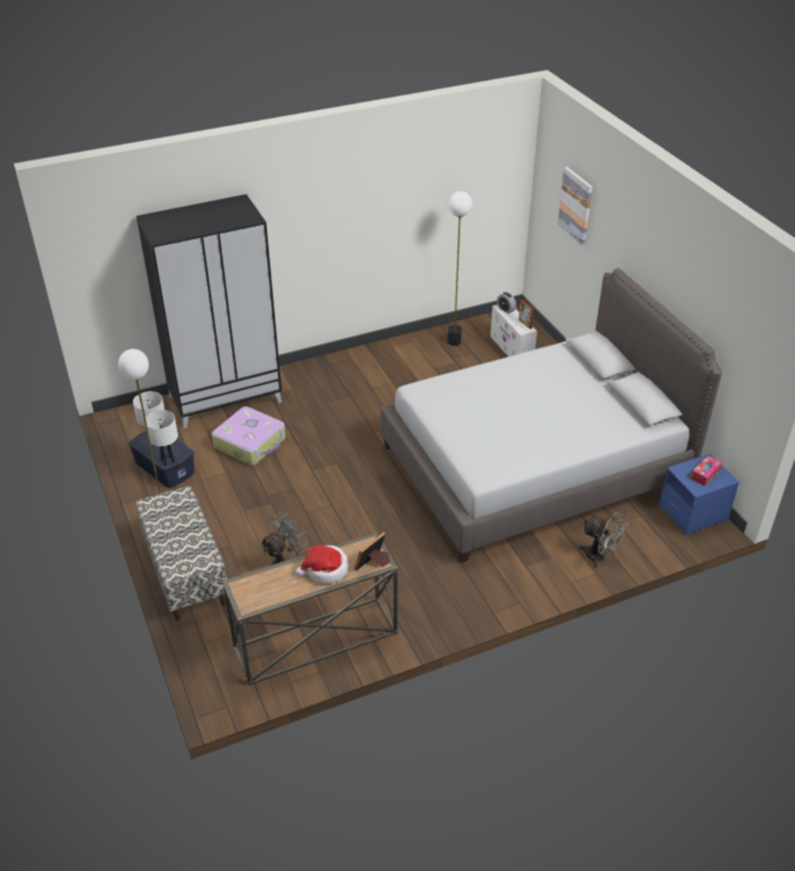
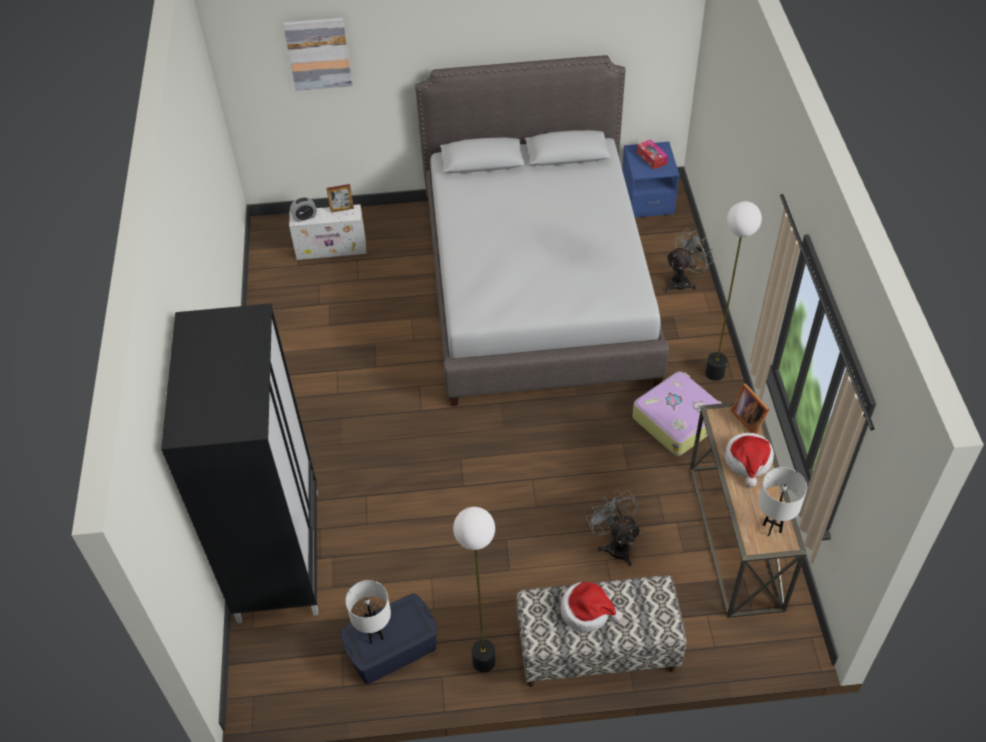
camera: 70 degrees left, 10 degrees up
(167, 461) = (422, 626): white table lamp -> white table lamp (771, 528)
(180, 524) = (587, 611): none -> hat
(251, 443) = (385, 541): suitcase -> suitcase (677, 419)
(454, 341) = (288, 294): floor lamp -> floor lamp (715, 373)

